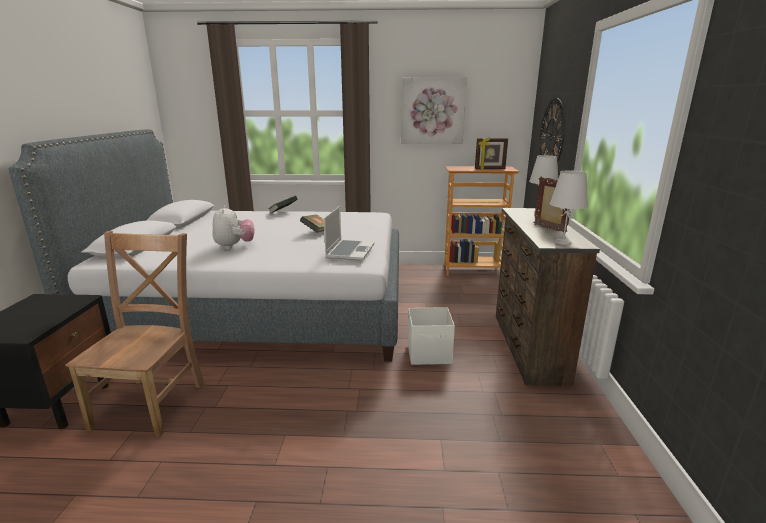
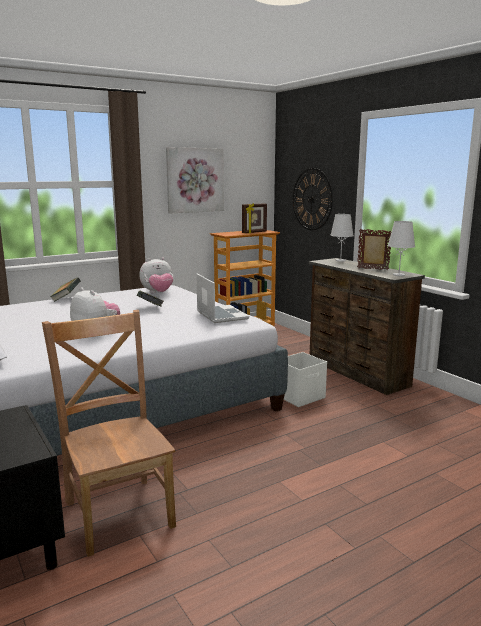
camera: 35 degrees left, 5 degrees down
(354, 219) = (158, 293): none -> plush toy

